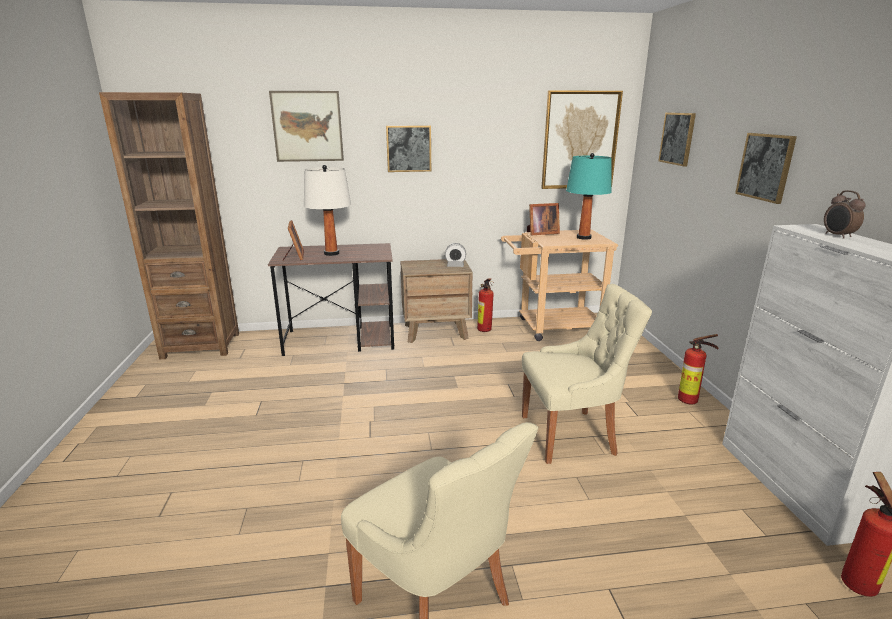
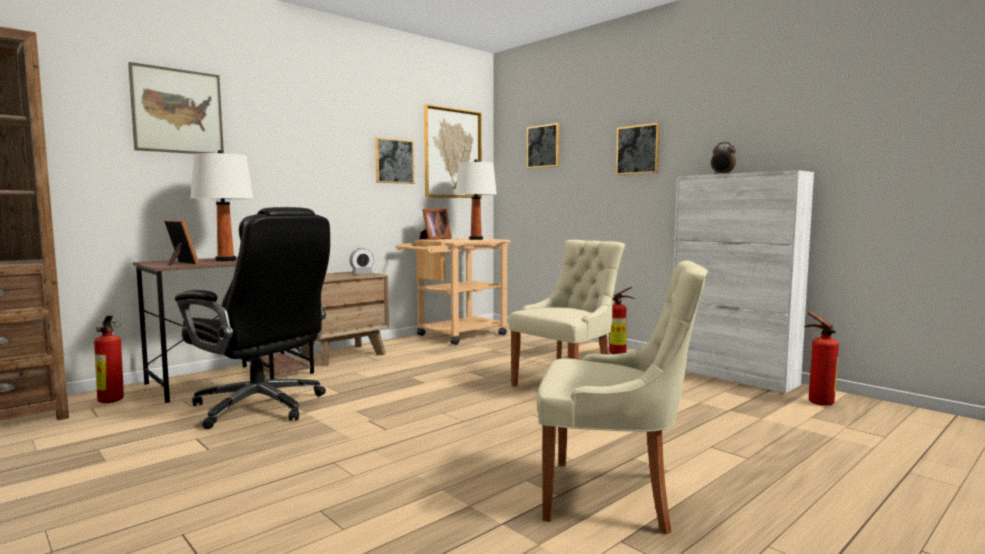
camera: 35 degrees left, 15 degrees down
(324, 380) = (261, 407): none -> black office chair
(409, 148) = (298, 148): picture -> picture (394, 161)
(484, 331) = (394, 347): fire extinguisher -> fire extinguisher (111, 401)
(583, 237) = (476, 239): turquoise table lamp -> white table lamp

